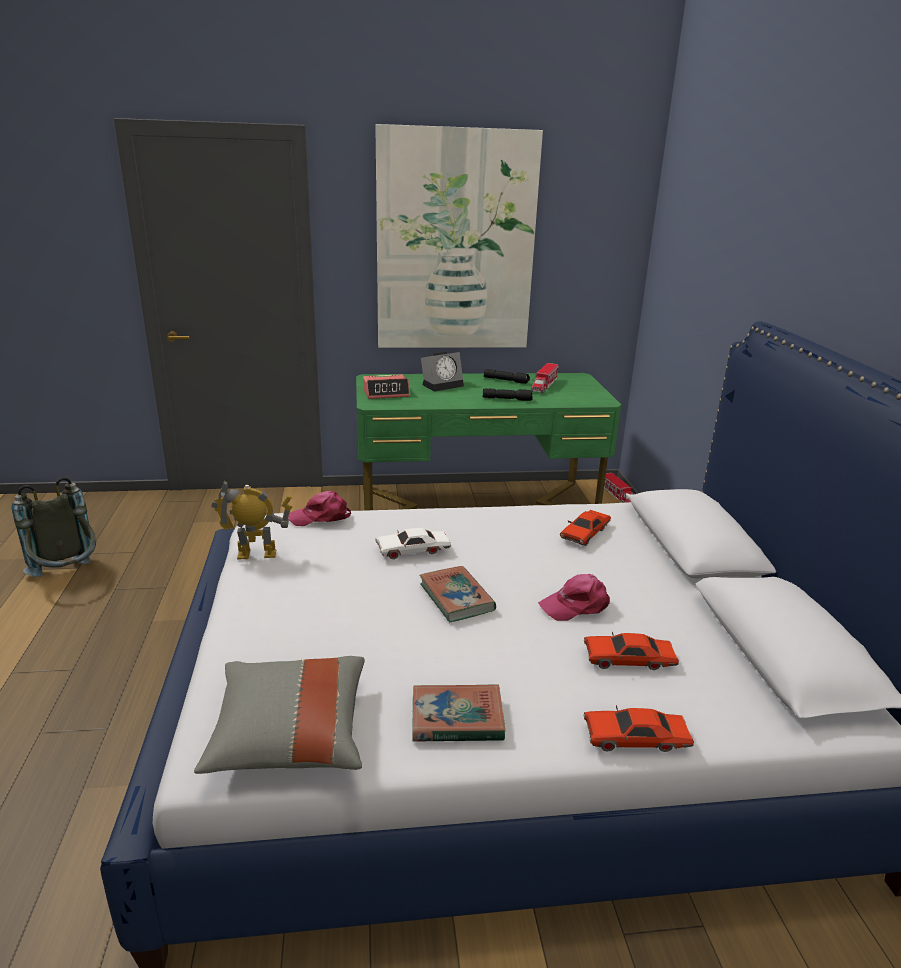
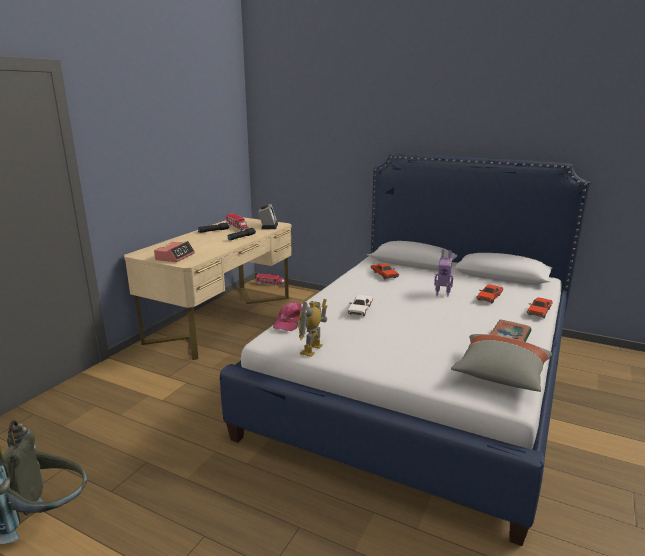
camera: 55 degrees left, 5 degrees down
(443, 385) = (190, 243): alarm clock -> alarm clock (268, 226)
(455, 243) = (164, 144): picture -> none
(456, 598) = (415, 313): book -> none
(477, 505) = (222, 318): green desk -> beige desk
(576, 605) = (442, 294): pink cap -> toy robot

